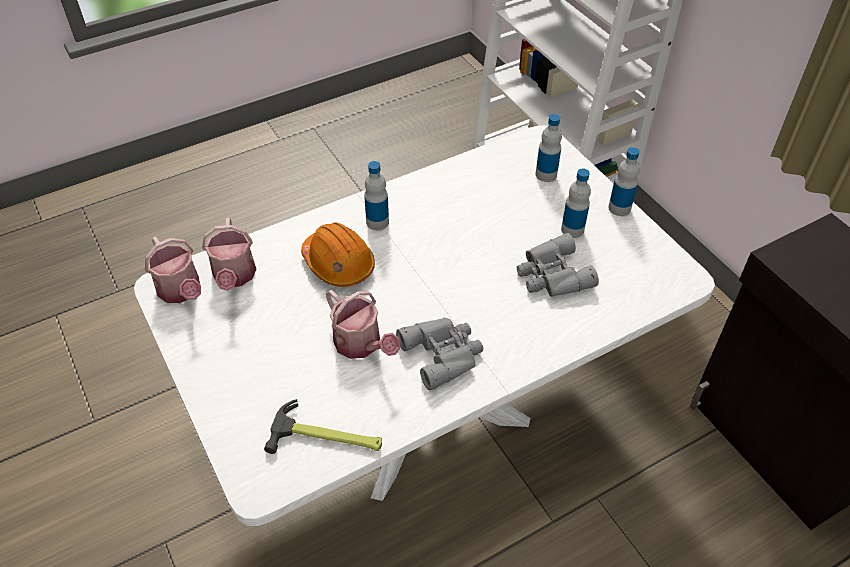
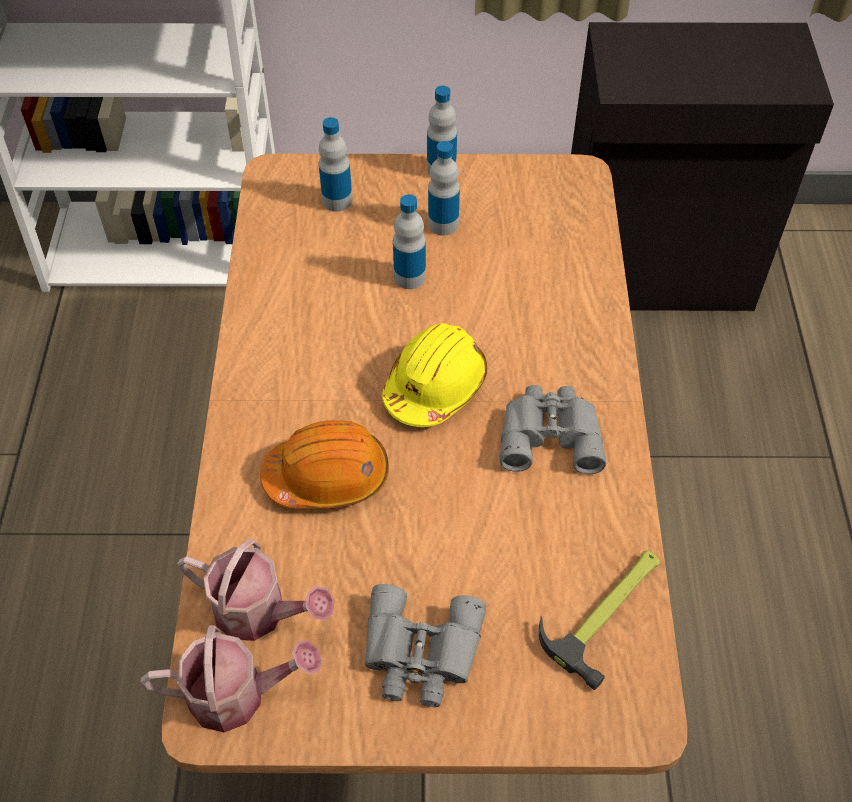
camera: 60 degrees left, 5 degrees up
(361, 345) = (483, 511): watering can -> none
(377, 222) = (284, 401): bottle -> bottle (409, 277)
(425, 416) = (427, 565): white dining table -> brown dining table
(438, 282) = (435, 386): none -> yellow hard hat
(552, 275) = (498, 277): grey binoculars -> grey binoculars (420, 654)

